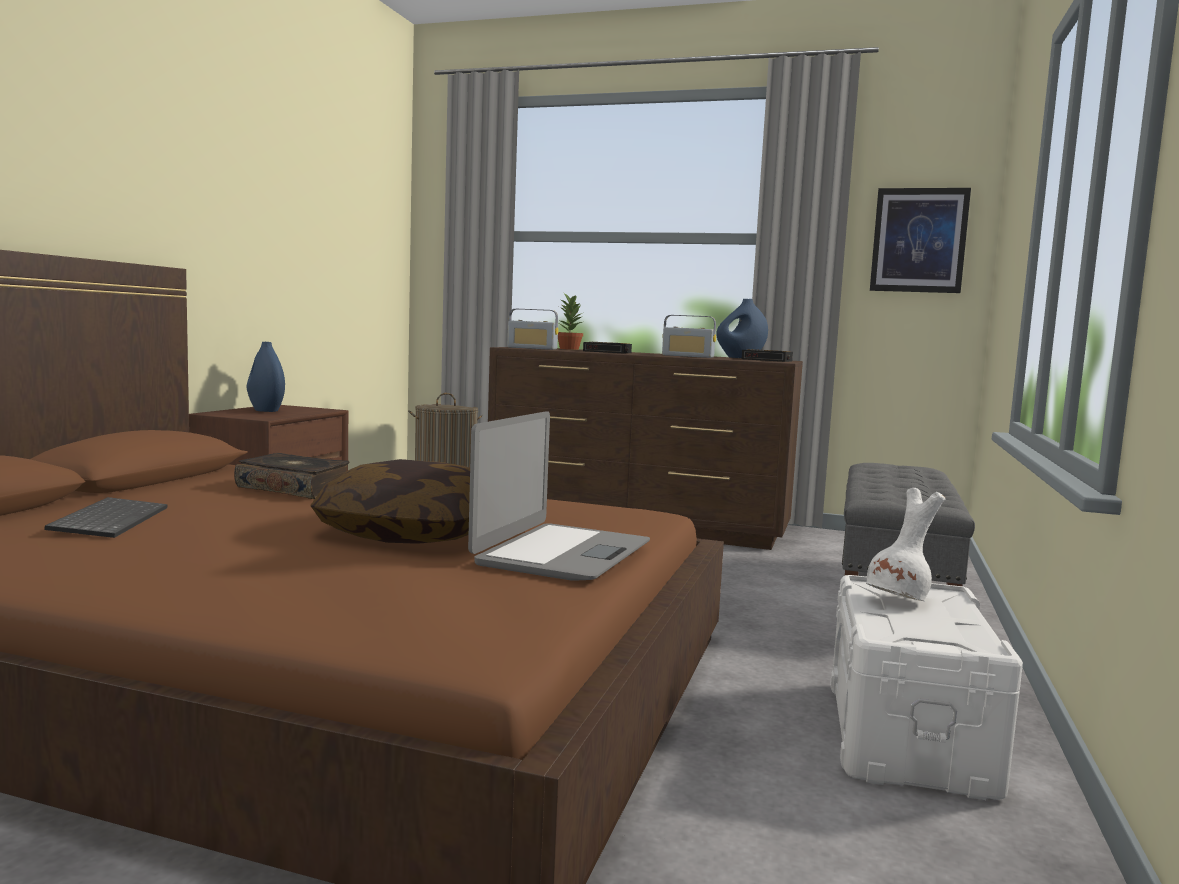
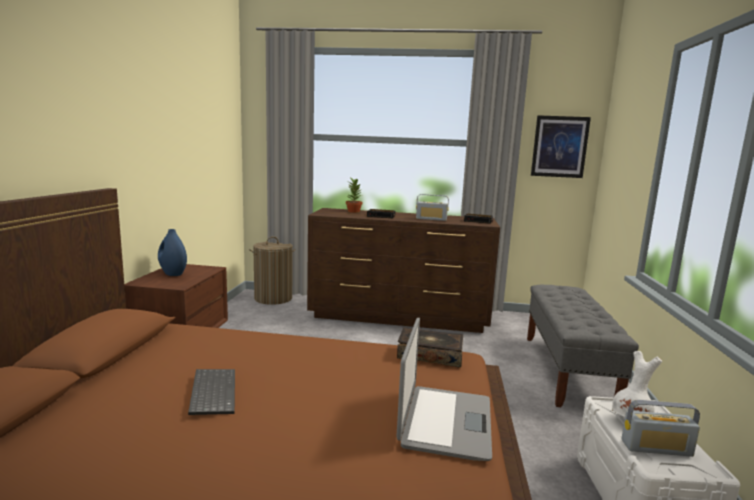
camera: 10 degrees left, 5 degrees up
(109, 520) = (112, 419): keyboard -> keyboard (212, 392)
(295, 489) = (223, 354): book -> book (430, 355)
(414, 533) = (334, 405): pillow -> none
(532, 348) = (334, 214): radio -> radio (656, 448)
(740, 358) = (459, 217): blue vase -> none

